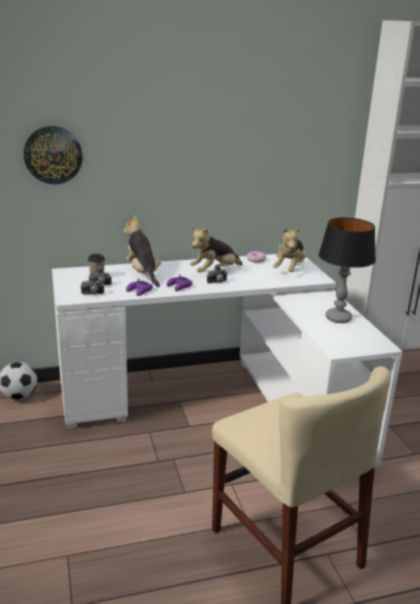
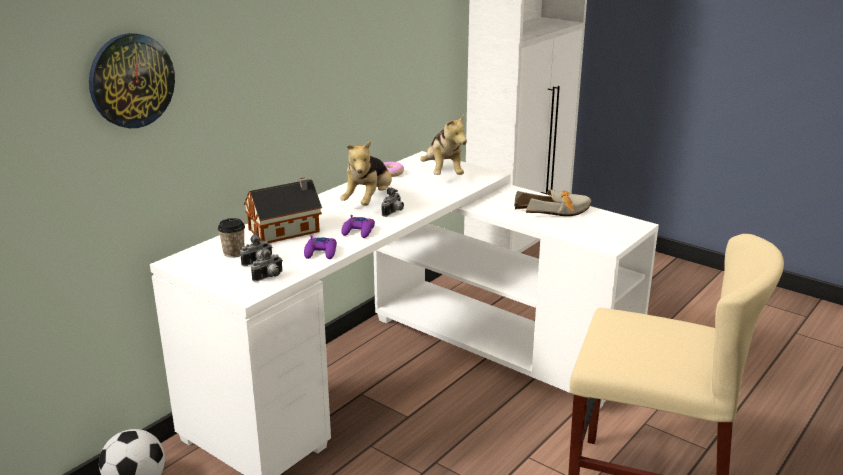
camera: 35 degrees left, 0 degrees up
(142, 273) = (287, 230): plush toy -> toy house
(338, 318) = (558, 212): table lamp -> shoe

